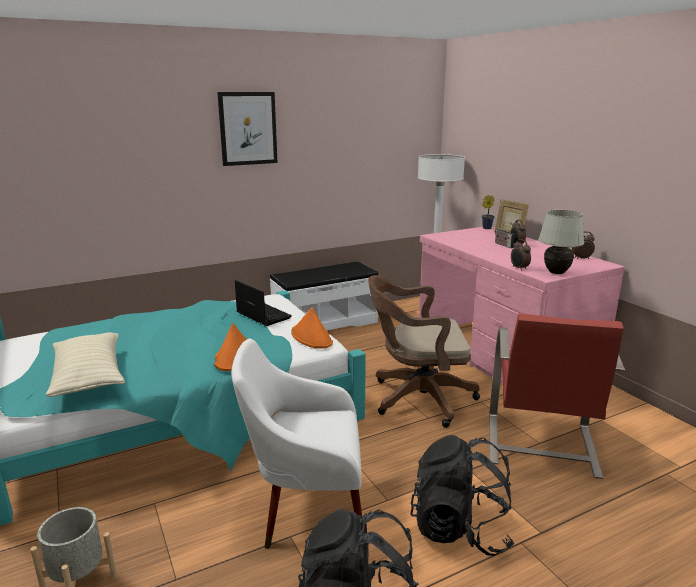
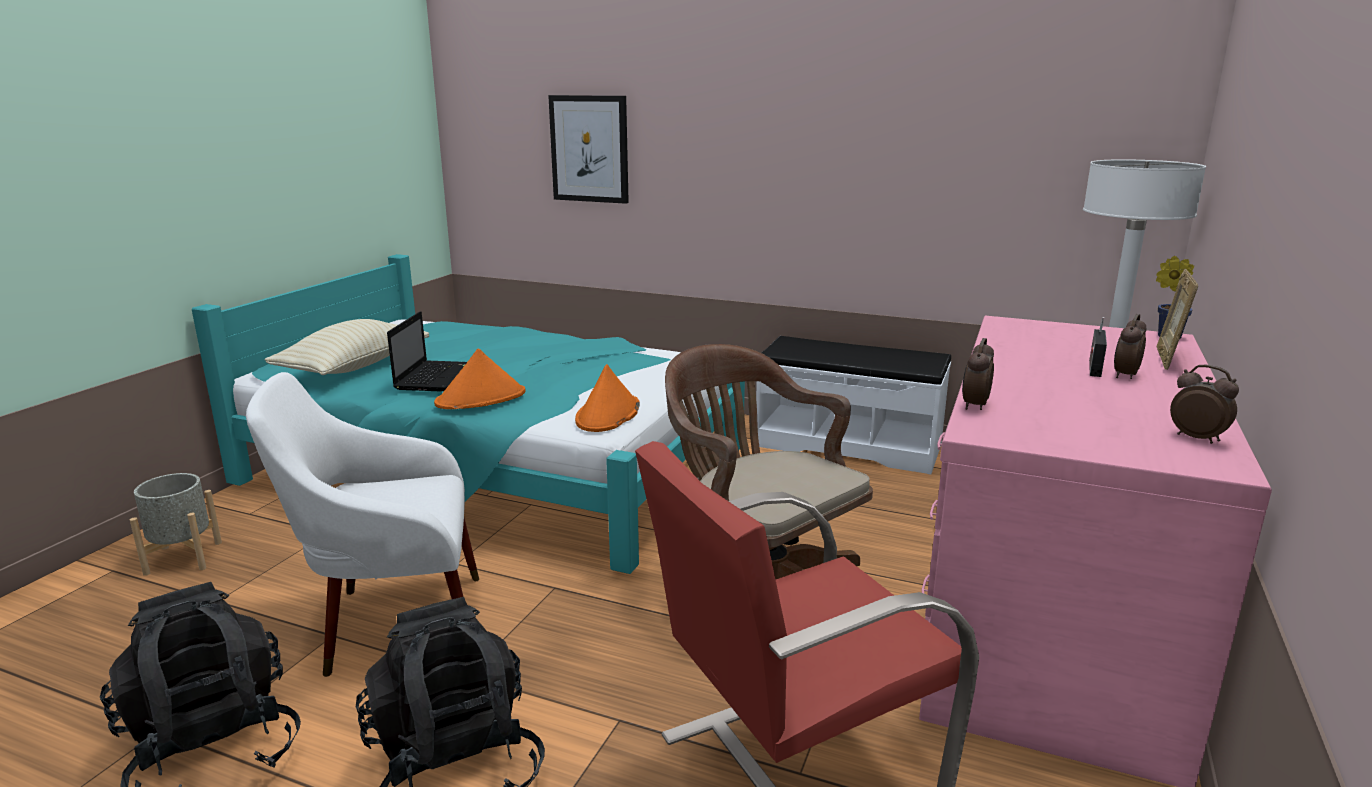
camera: 50 degrees right, 0 degrees up
(248, 128) = (768, 89): picture -> picture (589, 149)
(262, 315) = (626, 372): laptop -> laptop (435, 377)
(306, 509) = (392, 623): white armchair -> white armchair turned 60 degrees counterclockwise
(556, 273) = (1025, 436): white table lamp -> none

